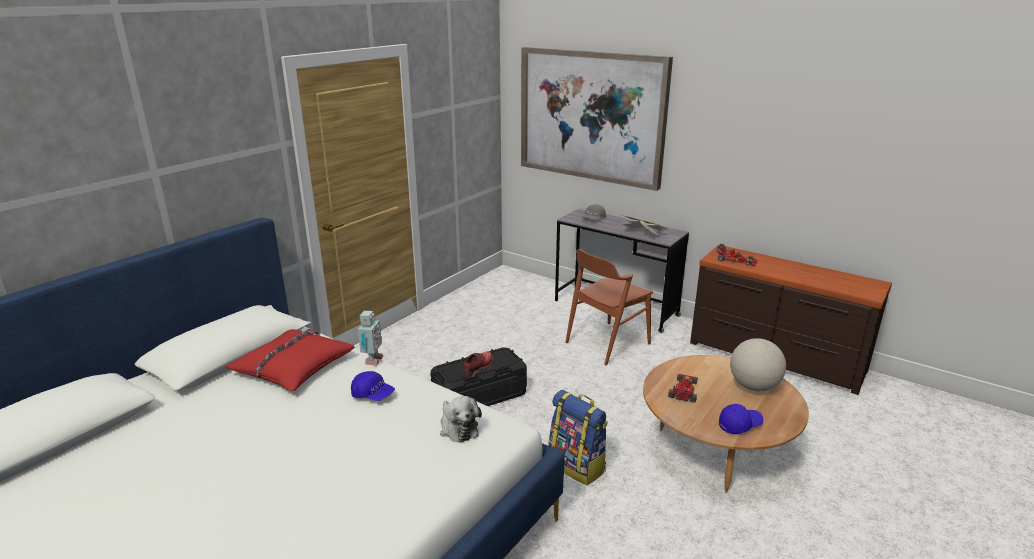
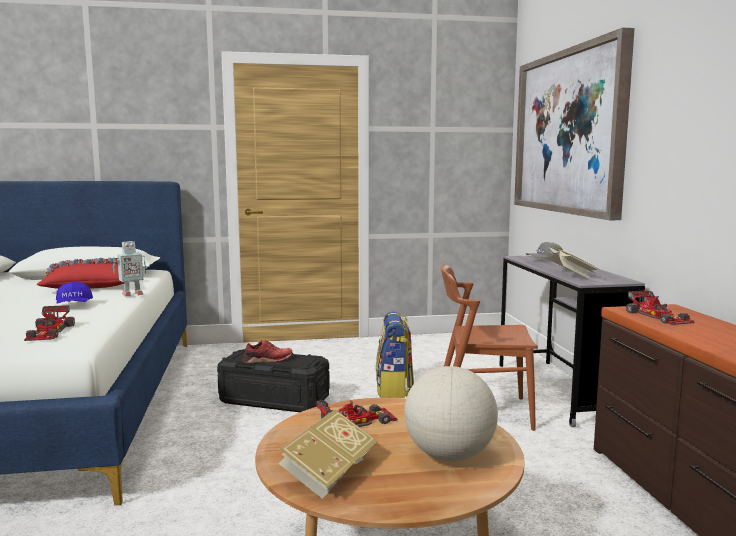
camera: 45 degrees right, 15 degrees down
(458, 427) = (49, 332): plush toy -> toy car
(577, 466) = (227, 480): backpack -> backpack (394, 389)
(739, 425) = (328, 473): blue cap -> book

